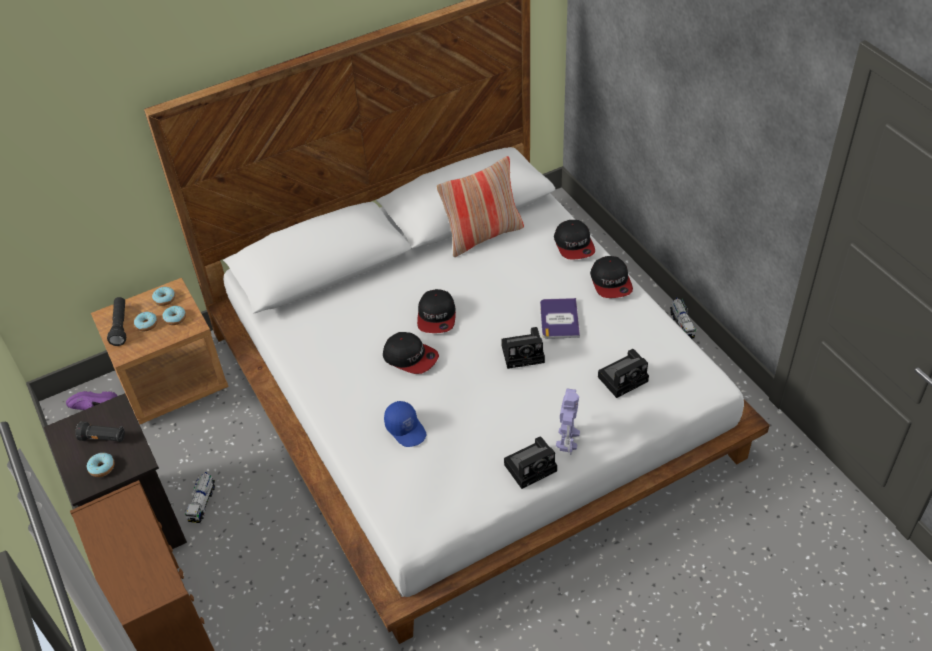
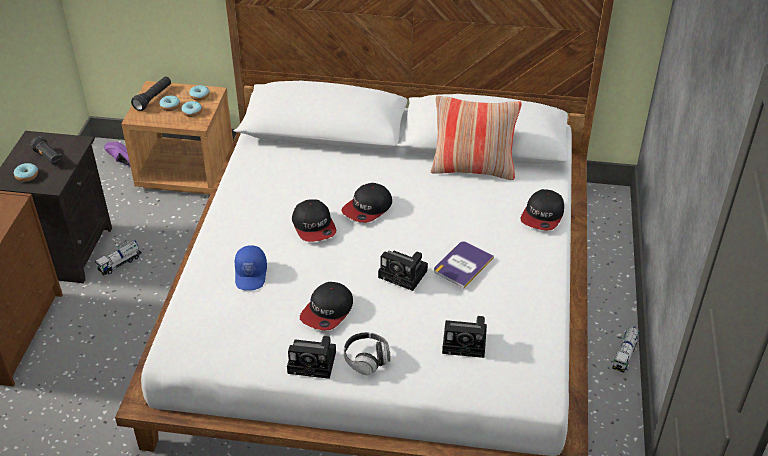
camera: 35 degrees right, 5 degrees down
(568, 438) = (366, 359): toy robot -> headphones
(611, 282) = (541, 261): cap -> cap (327, 311)

